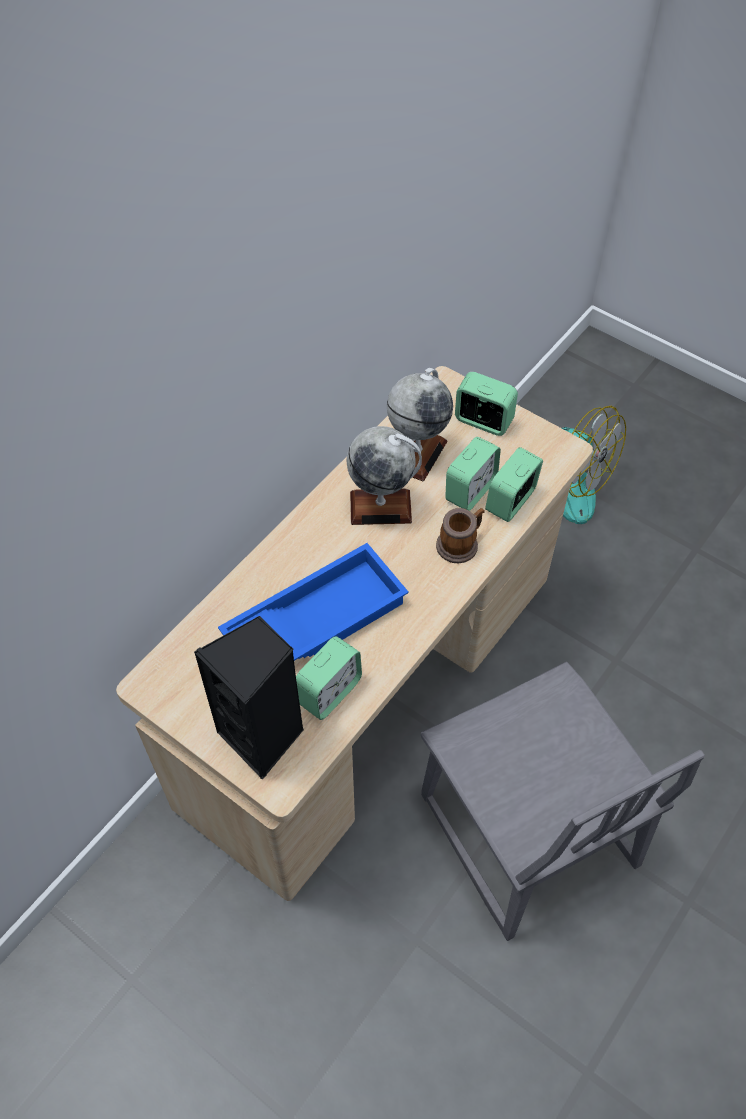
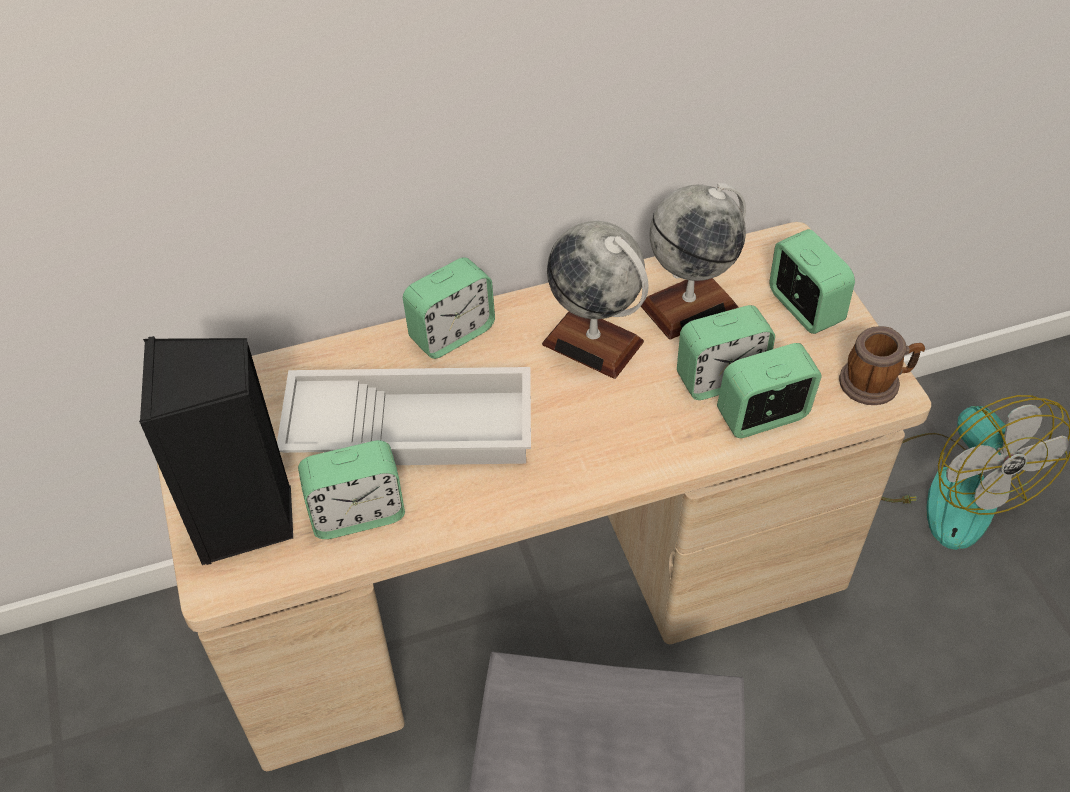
camera: 35 degrees right, 5 degrees down
(289, 547) = (452, 333): none -> alarm clock
(315, 619) = (412, 425): blue tray -> white tray
(460, 544) = (655, 433): mug -> mug (875, 382)

